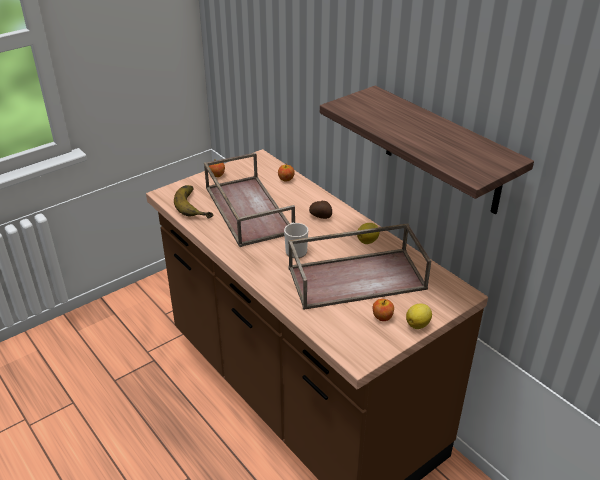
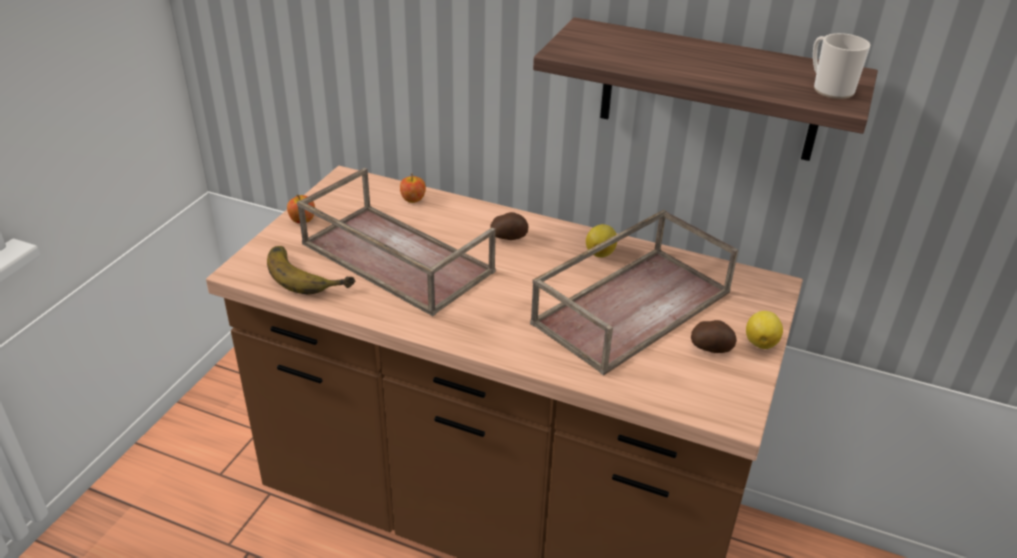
camera: 30 degrees left, 0 degrees up
(295, 250) = (517, 295): mug -> mug (829, 89)
(382, 317) = (711, 348): apple -> potato

